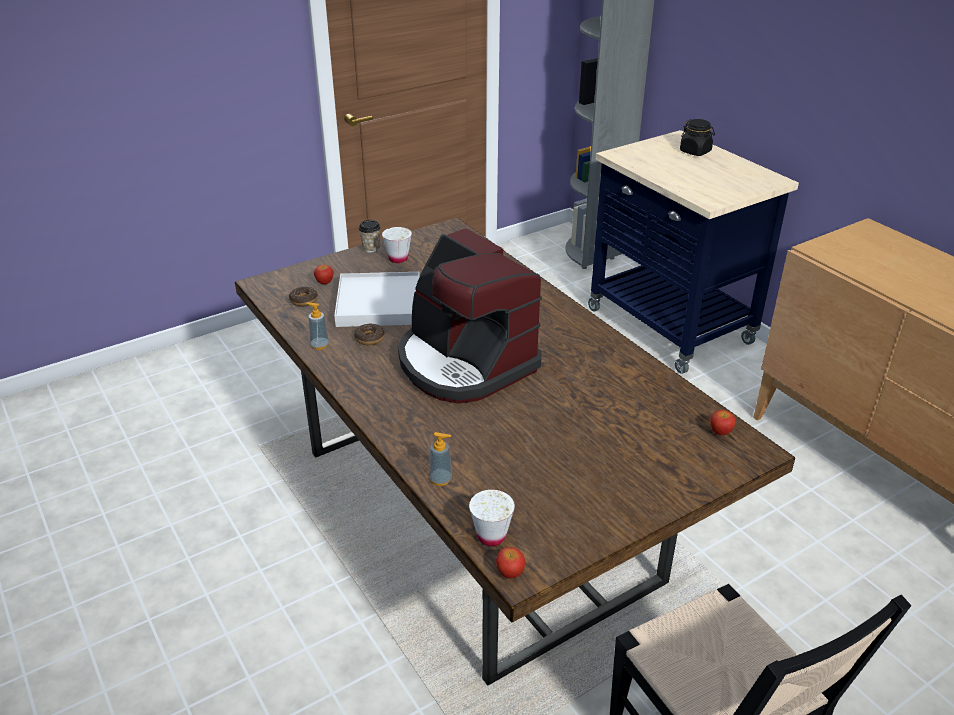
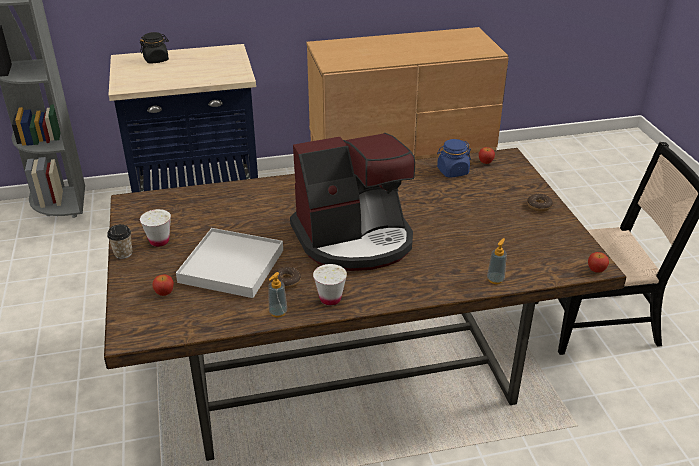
camera: 70 degrees left, 0 degrees up
(304, 300) = (189, 311): donut -> donut (539, 206)
(491, 536) = (560, 270): white cup -> white cup (330, 299)
(668, 406) = (452, 171): none -> blue jar

